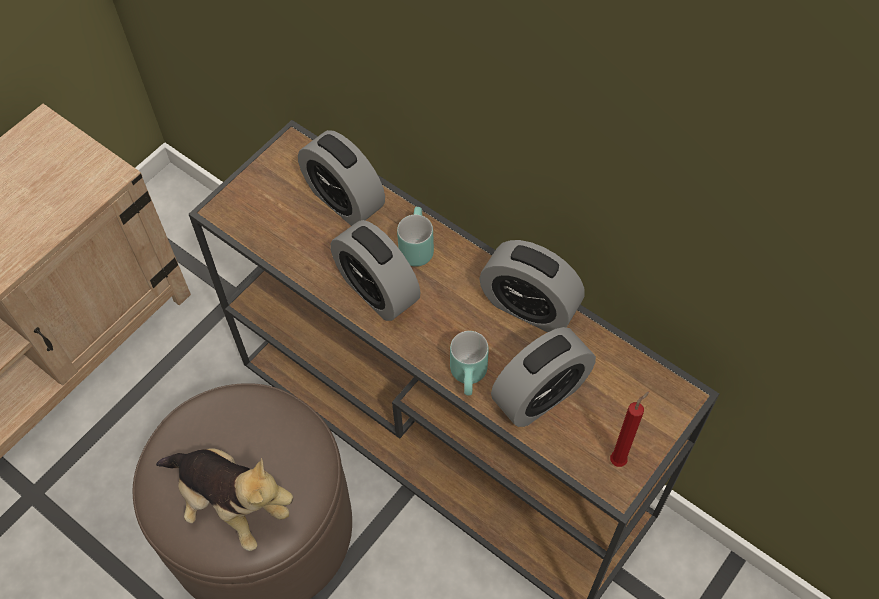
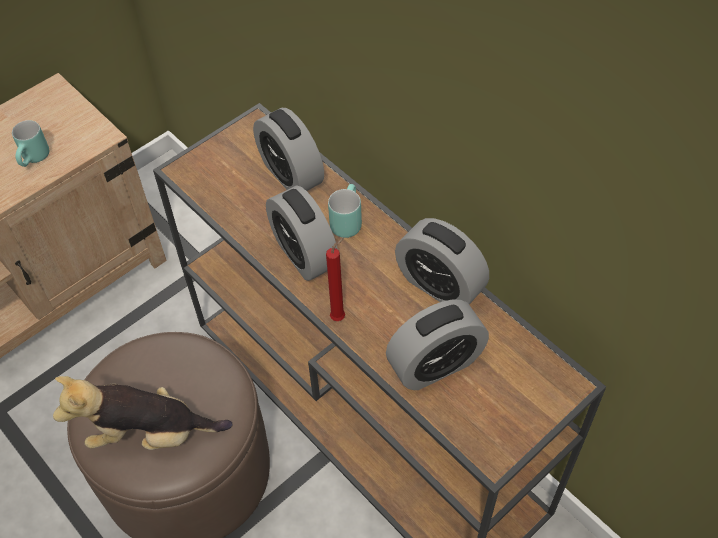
camera: 10 degrees right, 5 degrees down
(230, 503) = (150, 434): plush toy -> plush toy turned 135 degrees clockwise
(471, 377) = (374, 340): turquoise mug -> turquoise mug (36, 159)
(620, 459) = (499, 433): red candle -> red candle (340, 317)

